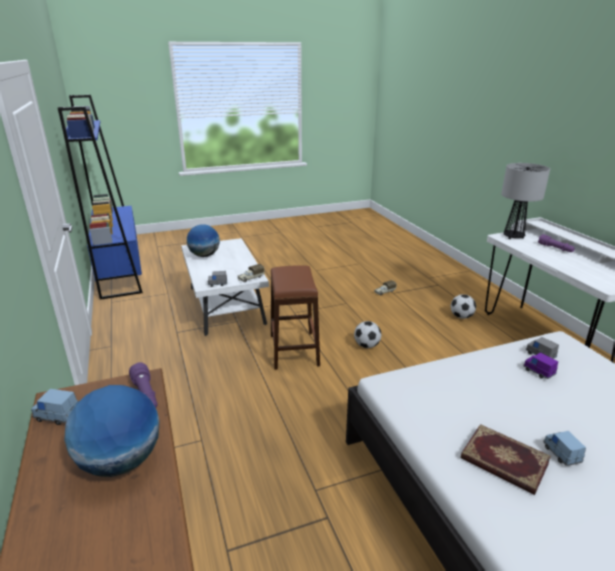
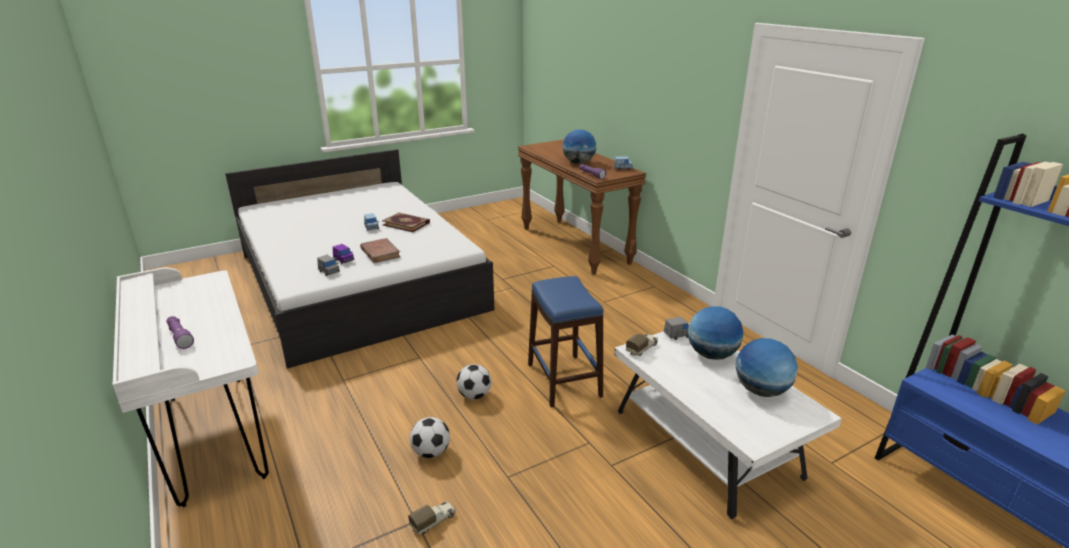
camera: 170 degrees right, 0 degrees up
(209, 271) = (711, 355): none -> globe
(294, 350) = (563, 380): brown stool -> blue stool
(461, 317) = (314, 466): football -> football (431, 452)
(499, 381) = (380, 253): none -> brown book
(513, 237) = (214, 361): table lamp -> none

